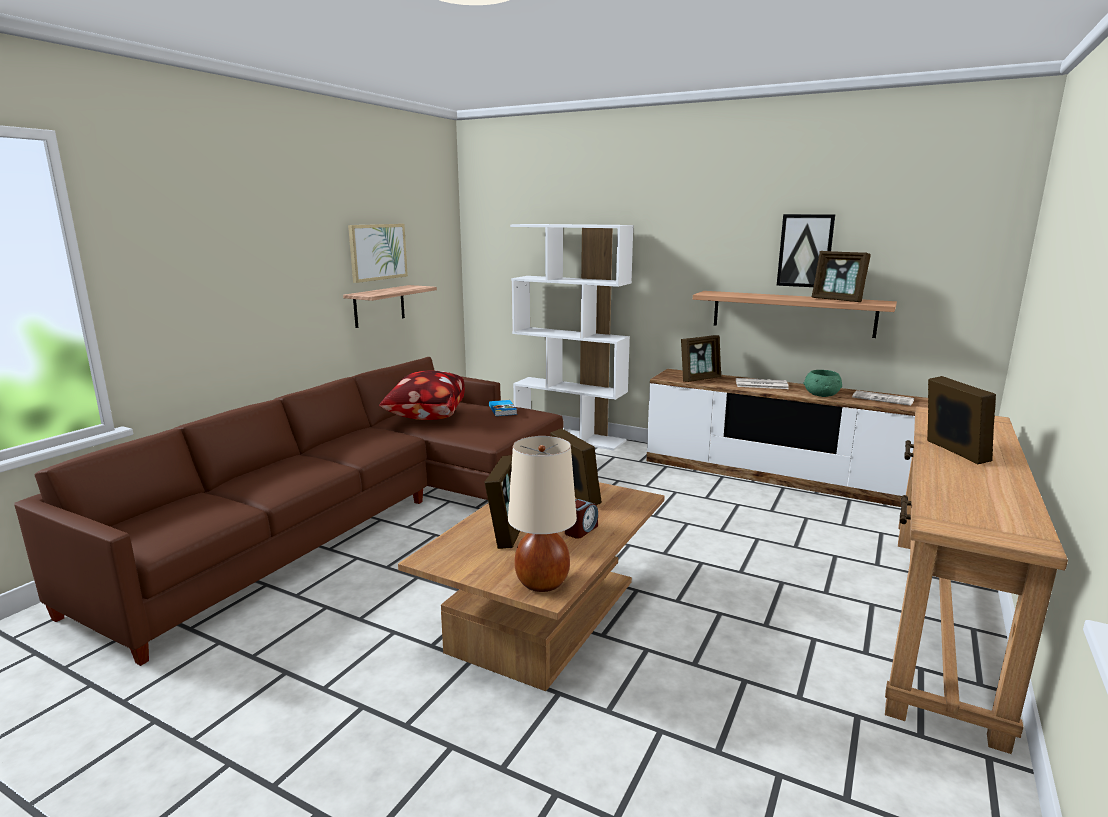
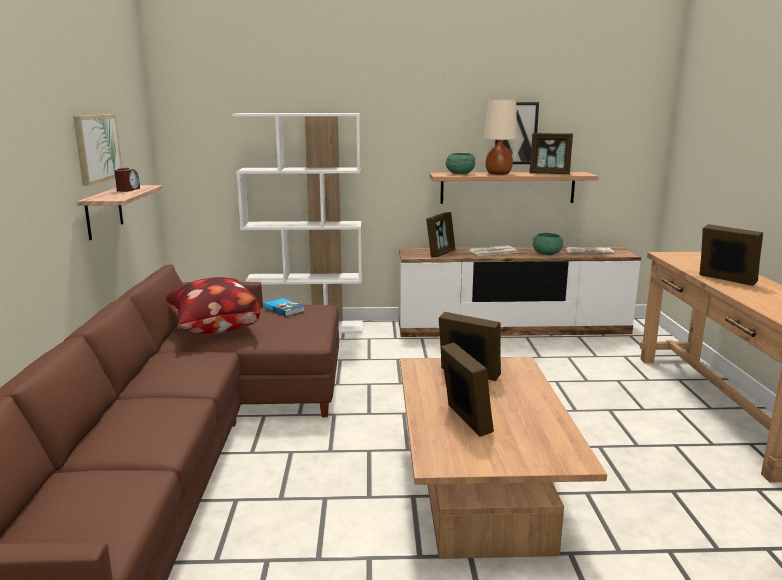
camera: 30 degrees left, 0 degrees up
(541, 583) = (559, 454): beige table lamp -> beige table lamp (498, 174)
(580, 530) = (518, 401): alarm clock -> alarm clock (128, 190)
(730, 293) = (459, 174): none -> green bowl

